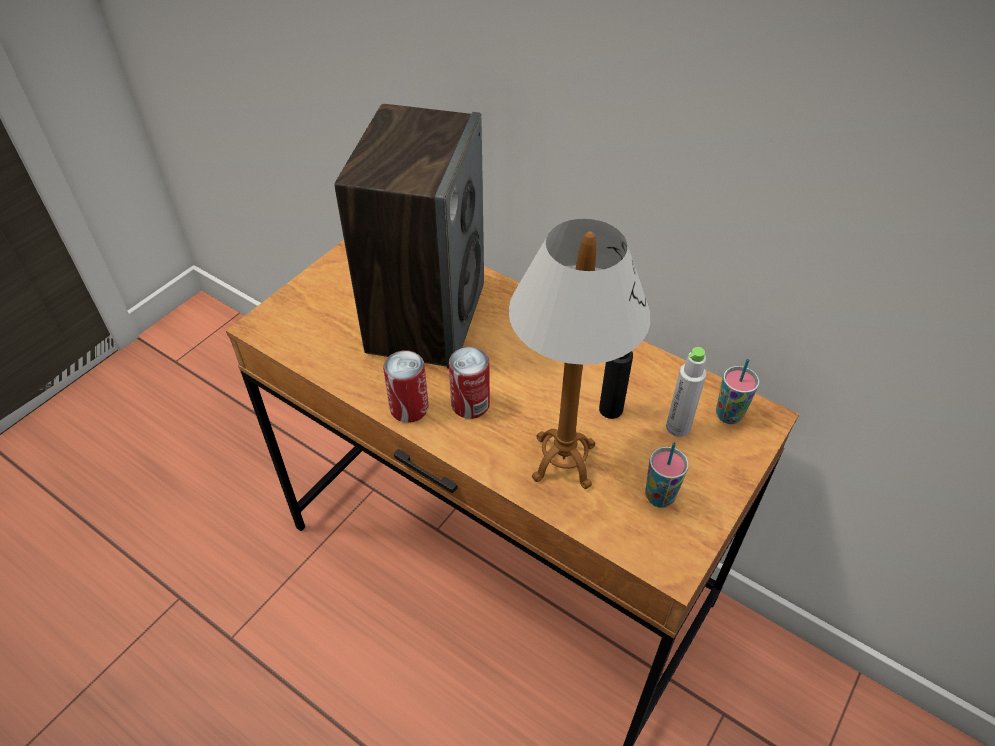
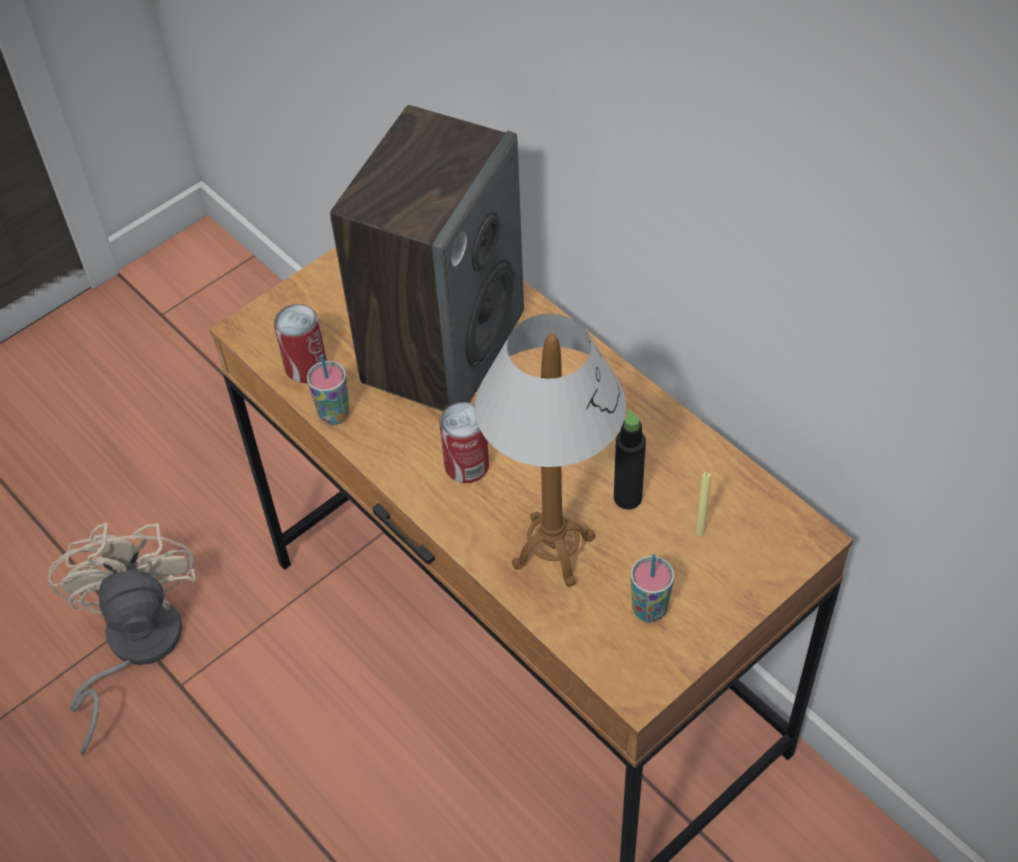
camera: 15 degrees right, 5 degrees up
(187, 614) = (133, 648): none -> beige fan
(409, 408) = (396, 459): can -> can (306, 367)
(678, 427) = (699, 532): grey bottle -> yellow candle
(728, 415) = (766, 527): cup -> cup (334, 414)

